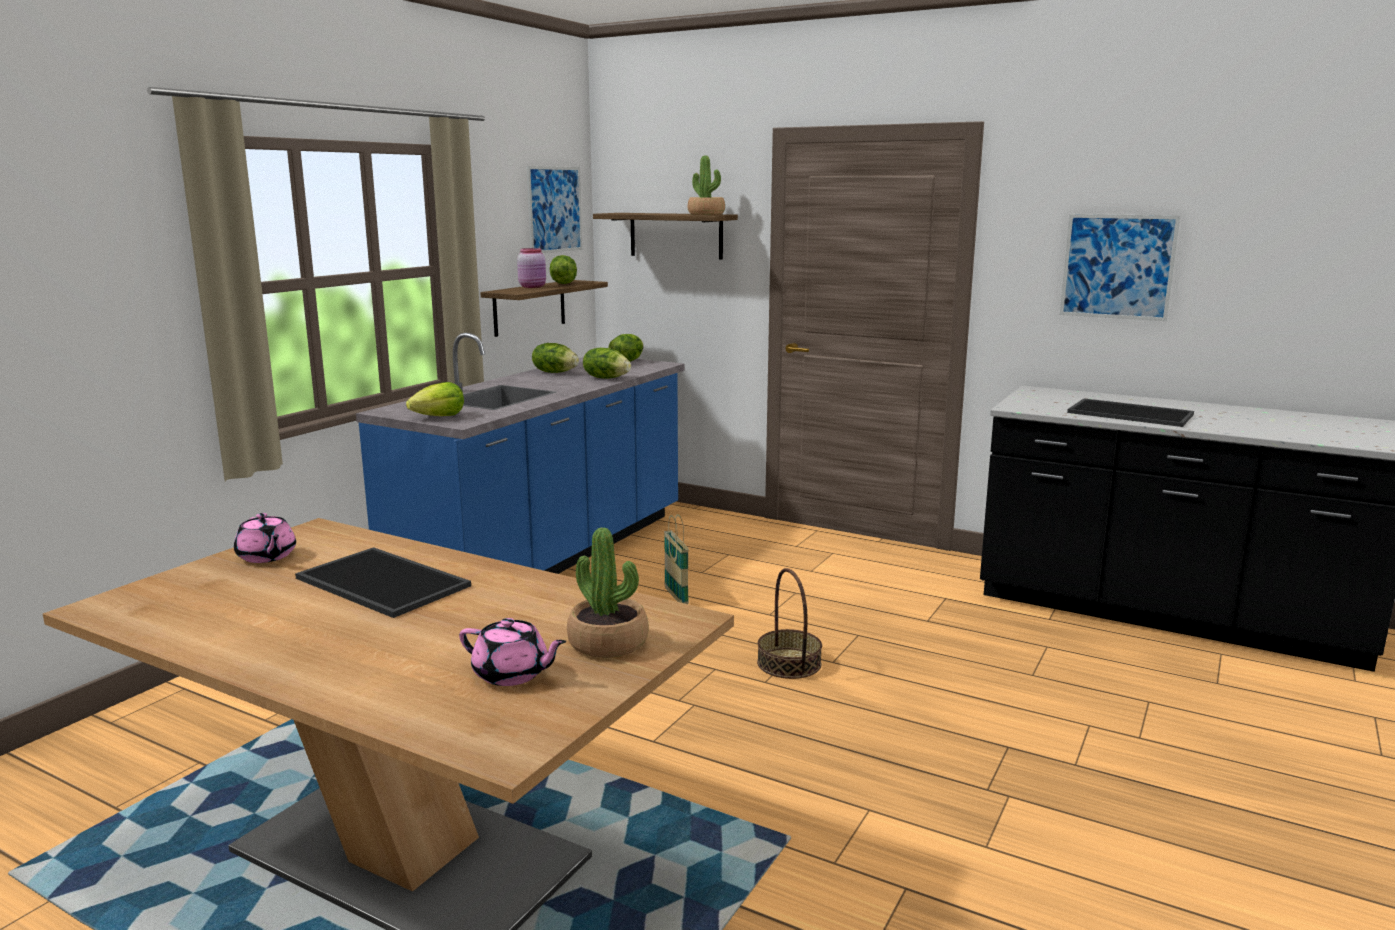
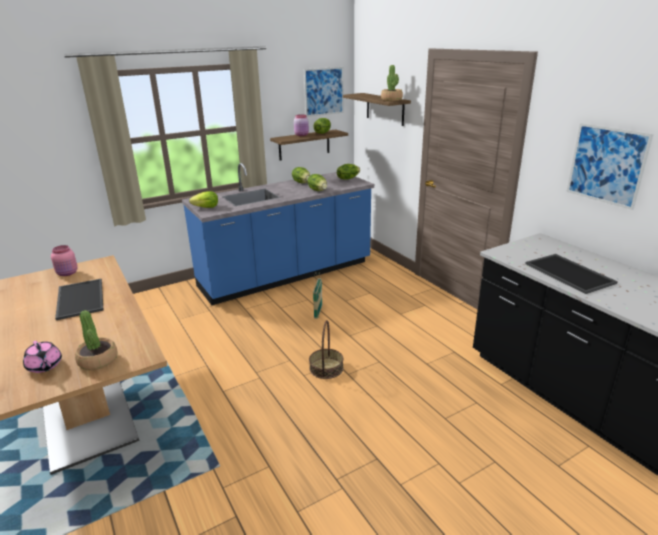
camera: 30 degrees right, 10 degrees up
(267, 557) = (68, 273): pink teapot -> pink jar

